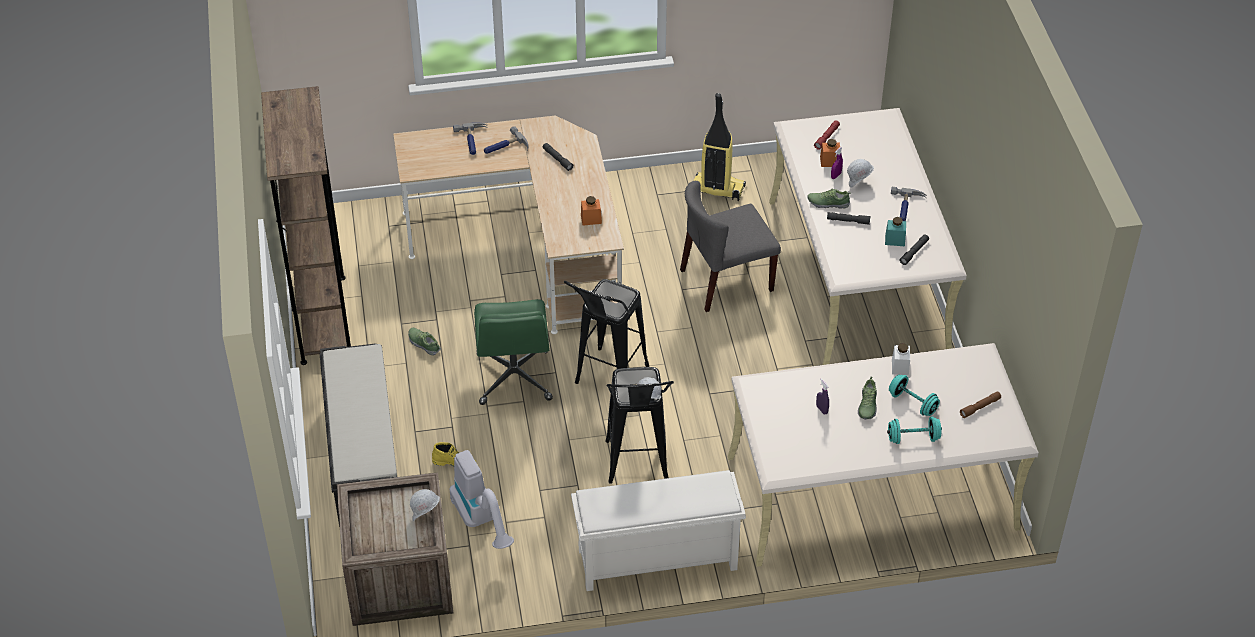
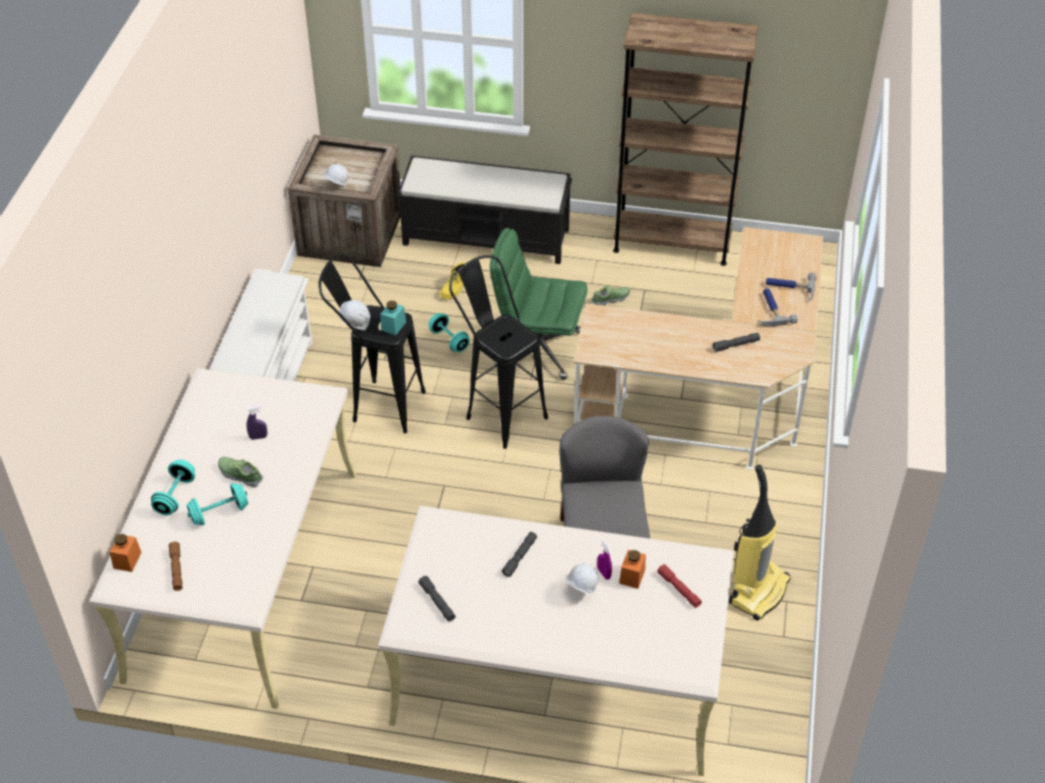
camera: 110 degrees right, 0 degrees up
(482, 522) = (379, 291): vacuum cleaner -> none
(530, 444) = (449, 340): none -> turquoise dumbbell
(591, 219) = (628, 347): orange jar -> orange jar (127, 560)
(828, 203) = (559, 548): shoe -> none
(895, 240) = (466, 590): turquoise jar -> turquoise jar (393, 326)
(900, 367) = (274, 521): white jar -> none
(906, 208) = (516, 624): hammer -> none

